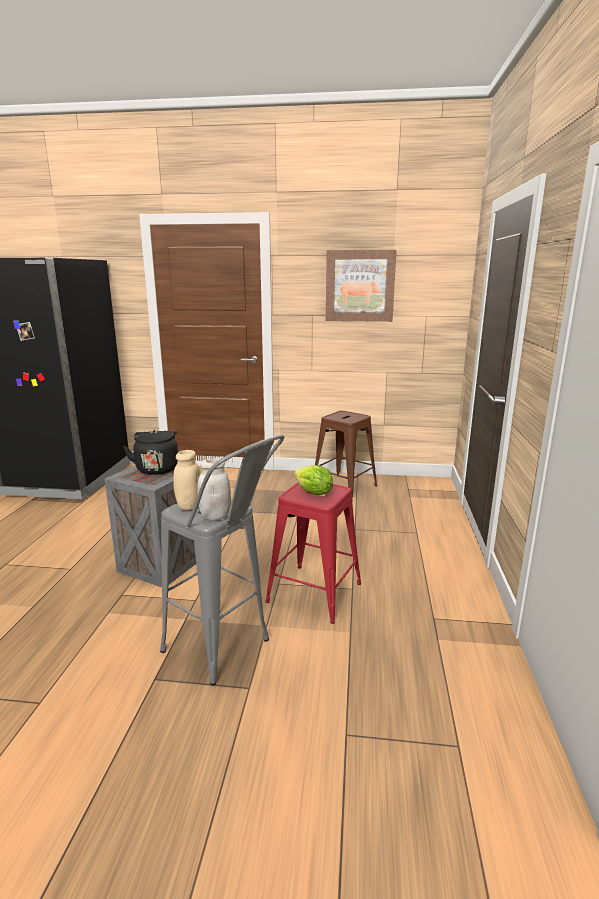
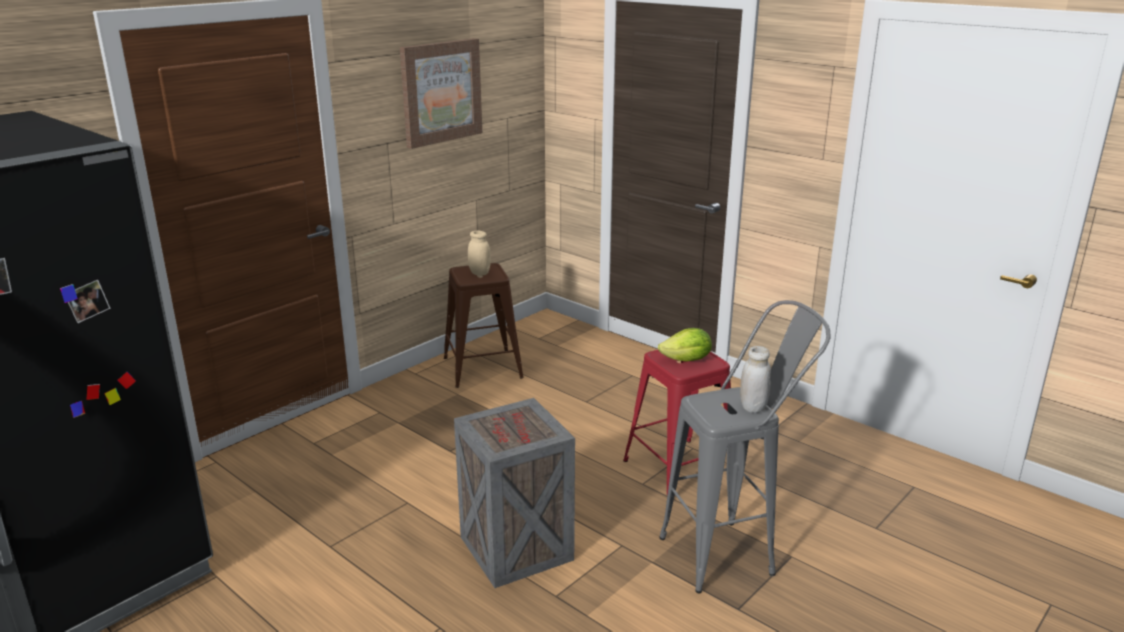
camera: 55 degrees left, 5 degrees up
(157, 468) = (501, 421): black kettle -> none
(189, 506) = (715, 413): beige jar -> beige jar (479, 273)

